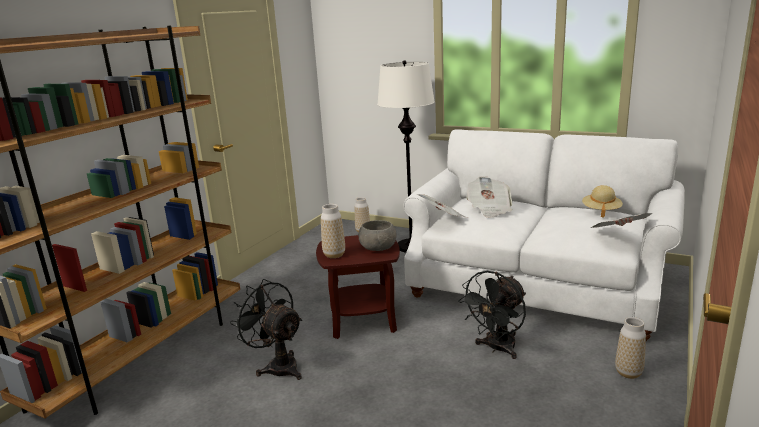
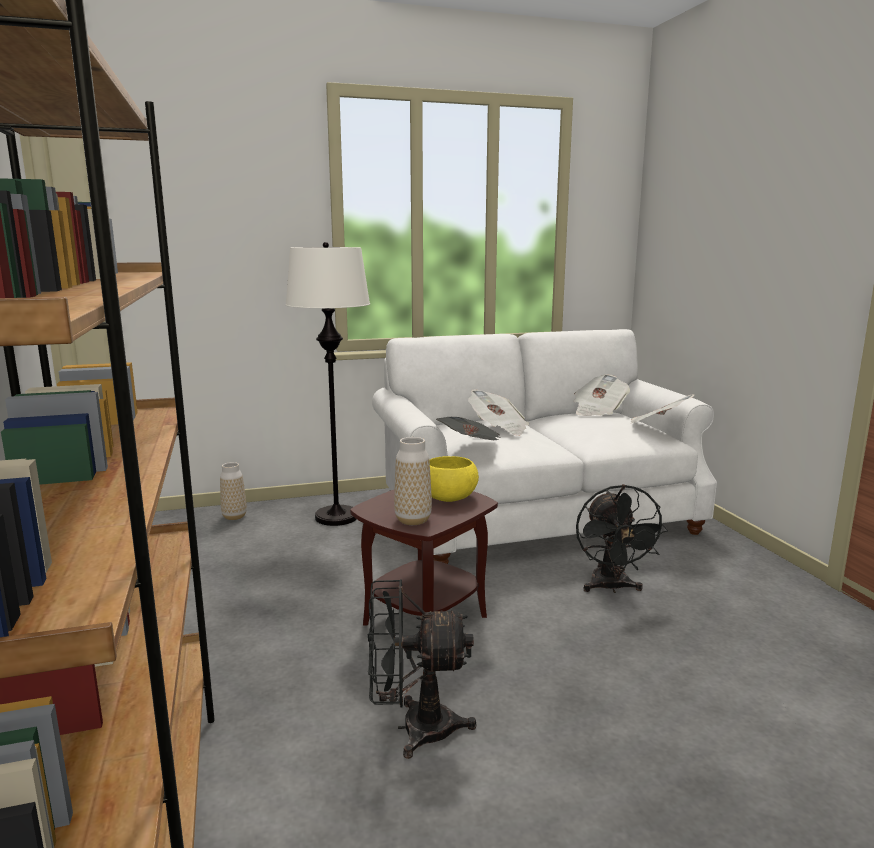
camera: 45 degrees left, 5 degrees down
(378, 247) = (449, 497): grey bowl -> yellow bowl
(601, 211) = (598, 411): beige hat -> newspaper
(628, 373) = (733, 563): vase -> none

